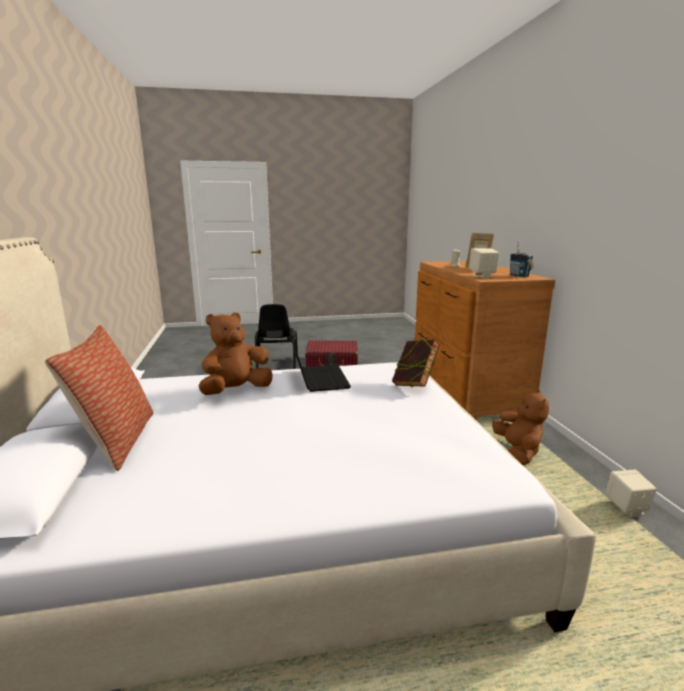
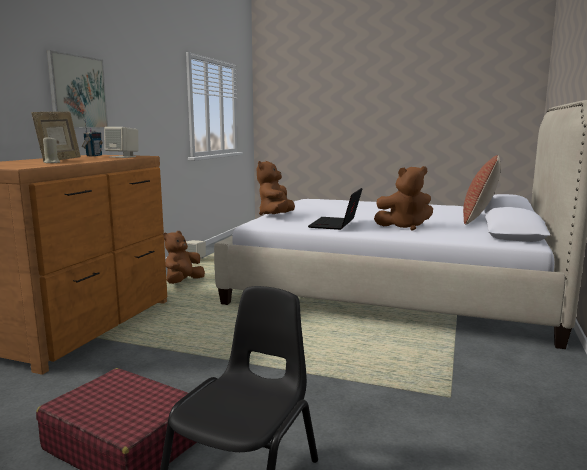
camera: 150 degrees left, 5 degrees down
(414, 385) = (276, 215): book -> brown plush toy
(562, 215) = (78, 92): none -> picture

